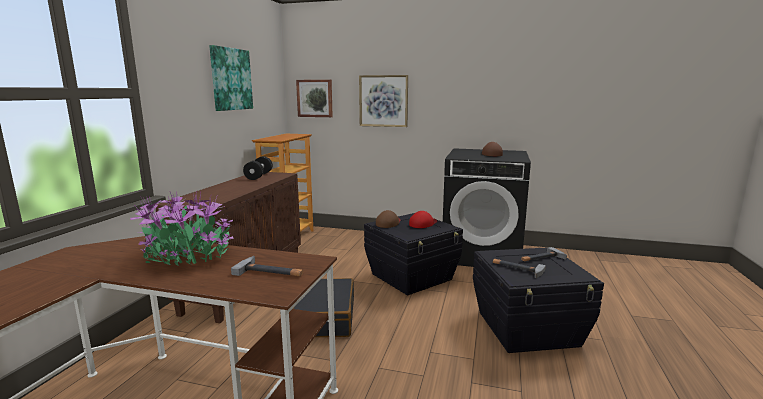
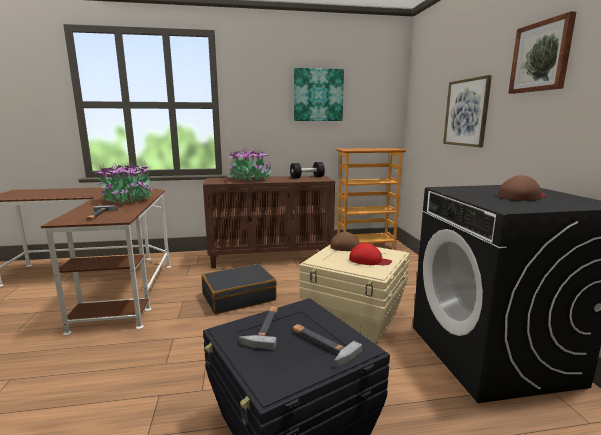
camera: 65 degrees right, 0 degrees up
(222, 191) = (249, 179): none -> potted plant
(315, 98) = (421, 112): picture -> picture (541, 57)
(412, 277) = (355, 318): black storage box -> beige storage box

